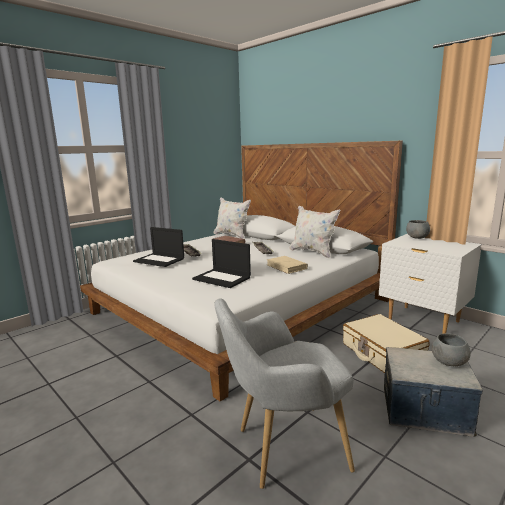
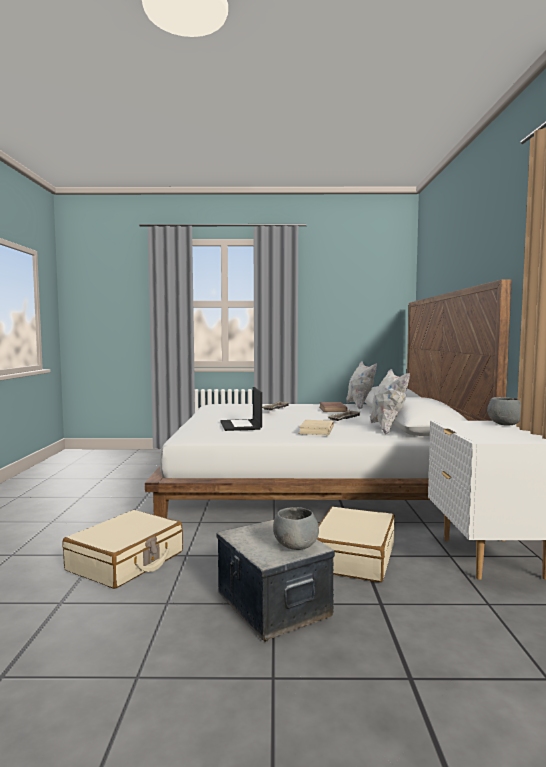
camera: 45 degrees right, 10 degrees down
(160, 260) = (238, 408): laptop -> none
(283, 448) = (126, 561): grey armchair -> beige suitcase

